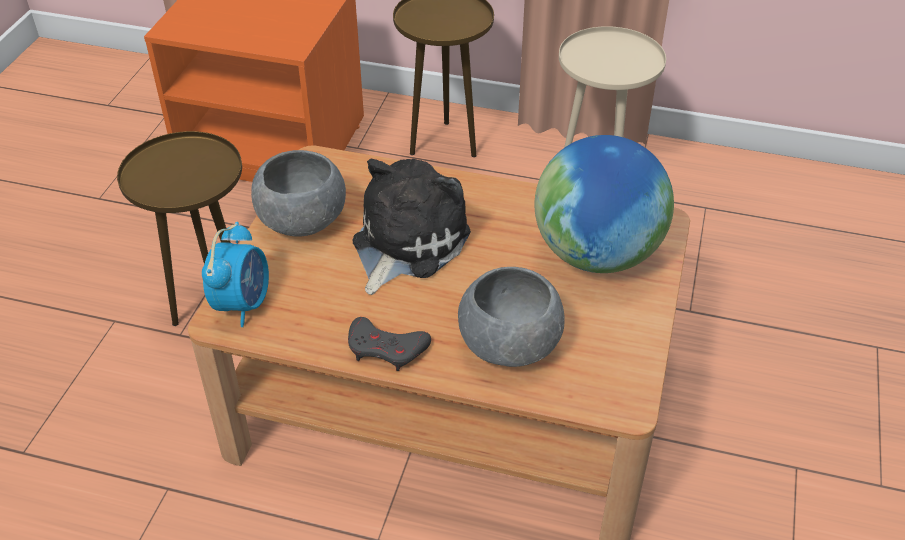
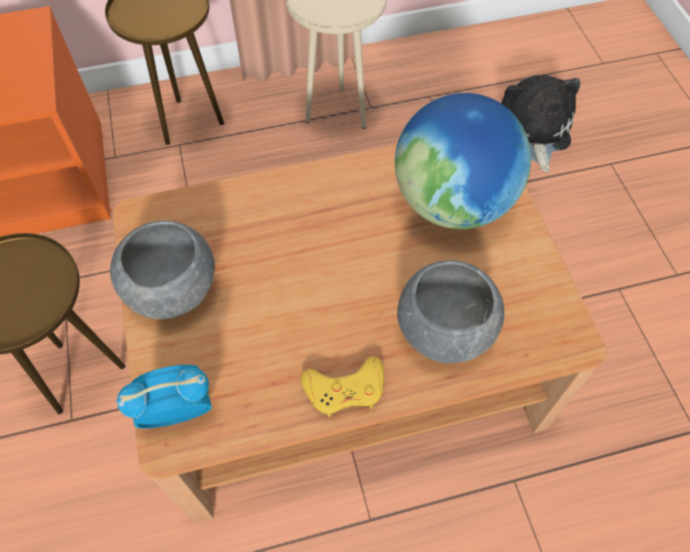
camera: 30 degrees left, 15 degrees up
(243, 303) = (178, 411): alarm clock -> alarm clock turned 90 degrees counterclockwise
(386, 348) = (345, 389): grey game controller -> yellow game controller
(405, 243) = (285, 268): plush toy -> plush toy (533, 132)

